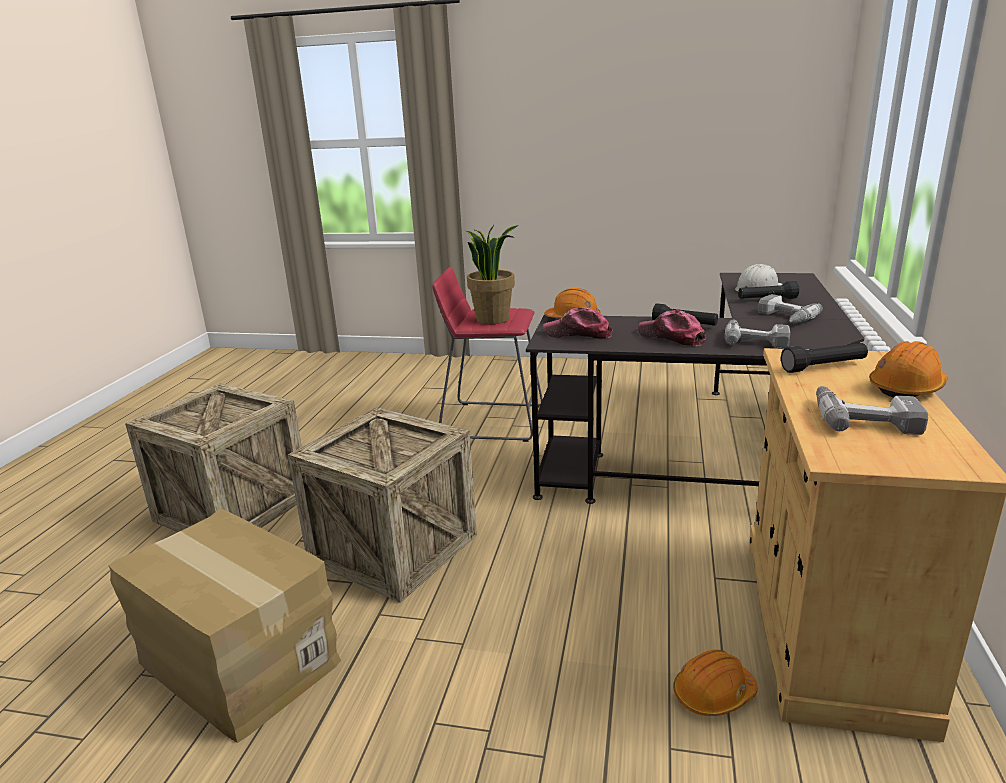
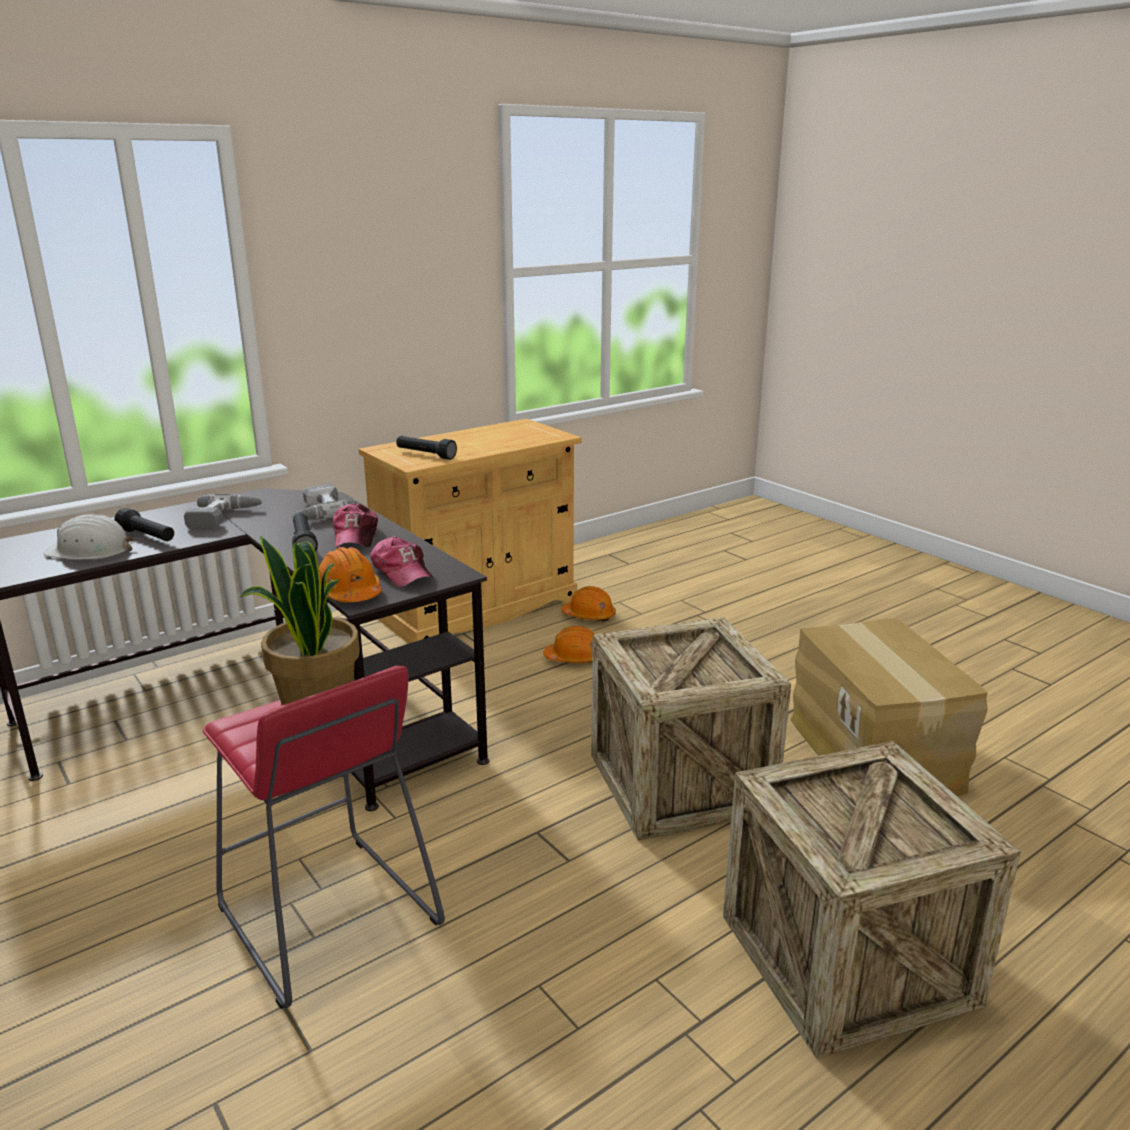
camera: 140 degrees left, 0 degrees up
(864, 418) = (498, 439): power drill -> none
(907, 388) = (434, 439): orange hard hat -> orange hard hat (574, 658)

